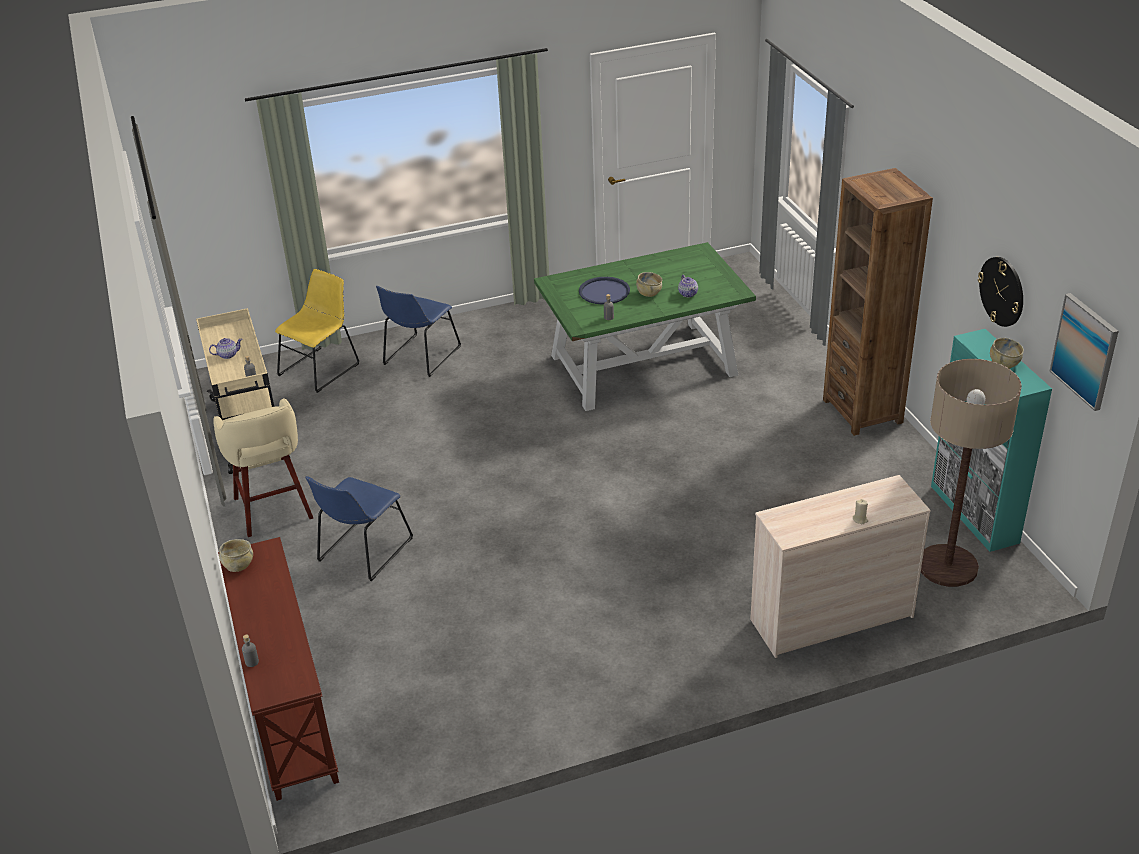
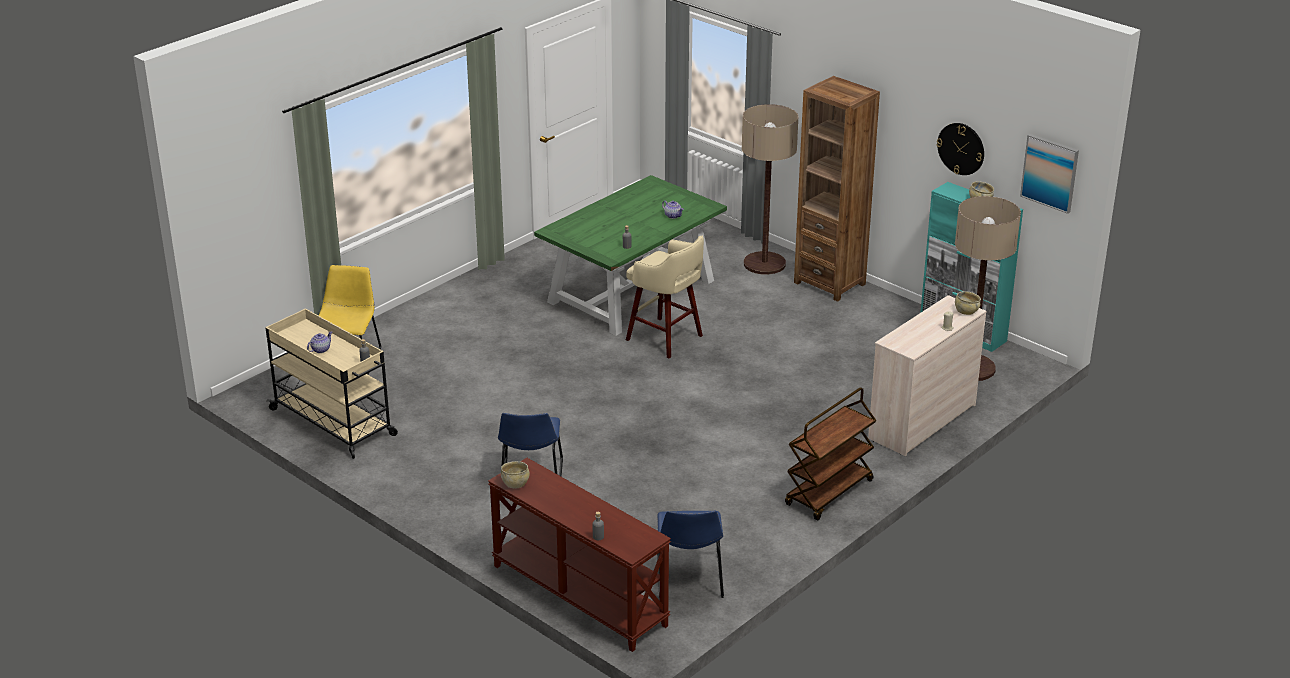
camera: 30 degrees left, 5 degrees down
(273, 510) = (422, 473): beige stool -> beige stool (666, 339)
(420, 357) = (432, 330): blue chair -> blue chair (689, 579)
(604, 291) = (604, 228): blue tray -> none
(649, 293) = (641, 222): beige bowl -> beige bowl (966, 311)
(649, 676) = (829, 493): none -> brown cart
(808, 369) = (764, 264): none -> floor lamp

